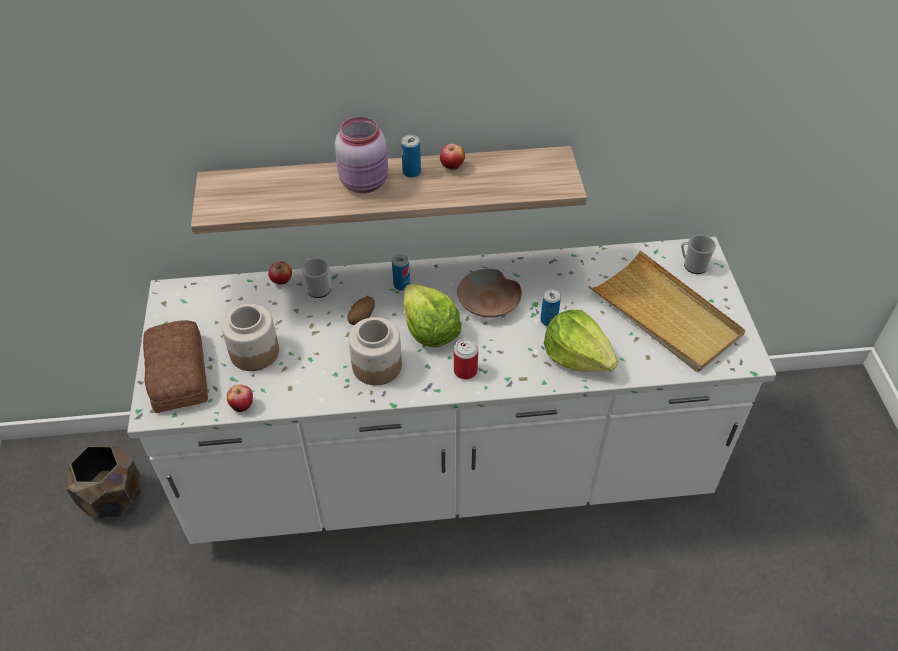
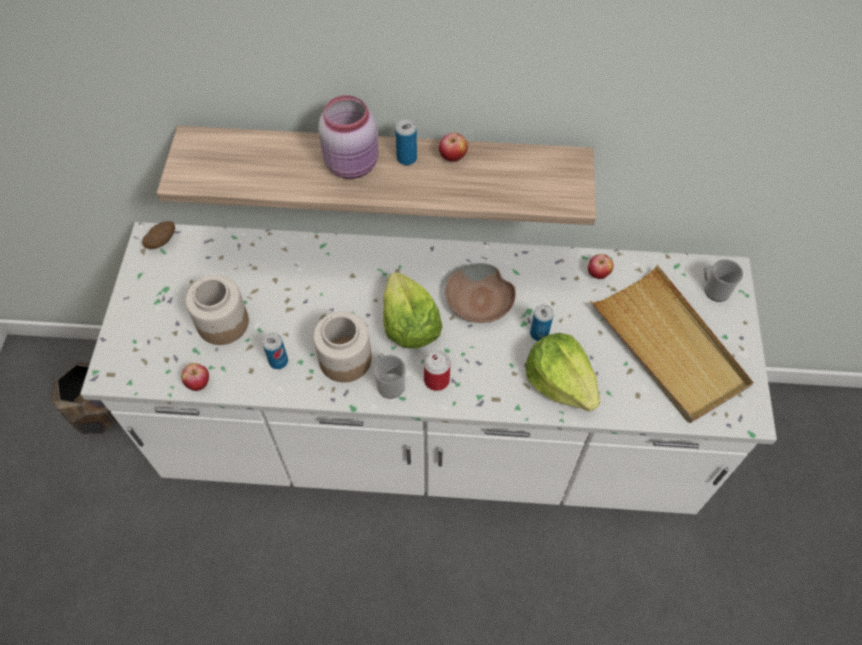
camera: 10 degrees right, 10 degrees up
(176, 374) = (140, 336): bread -> none
(282, 282) = (267, 244): apple -> apple (598, 275)
(317, 287) = (302, 256): mug -> mug (389, 383)
(361, 318) = (340, 299): potato -> potato (162, 241)
(401, 285) = (391, 266): can -> can (278, 361)

